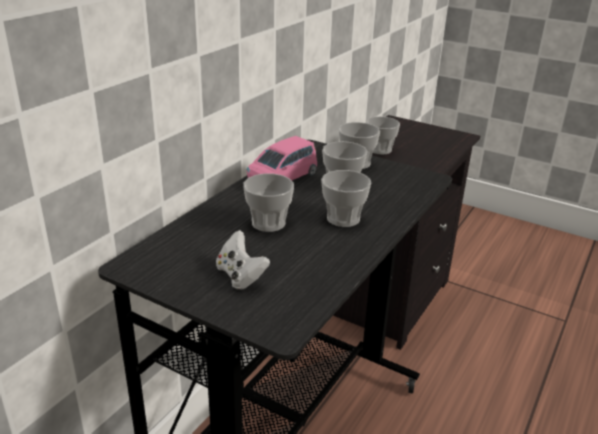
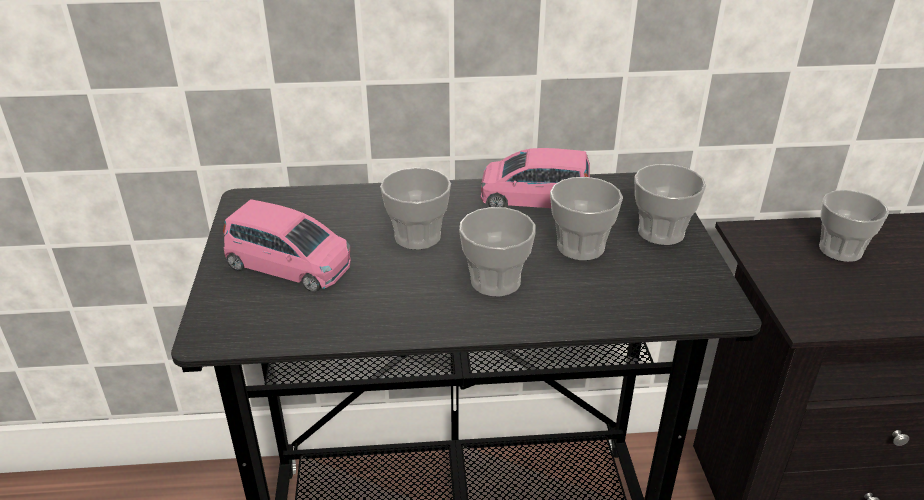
camera: 55 degrees right, 5 degrees up
(240, 276) = (289, 267): white game controller -> pink toy car

